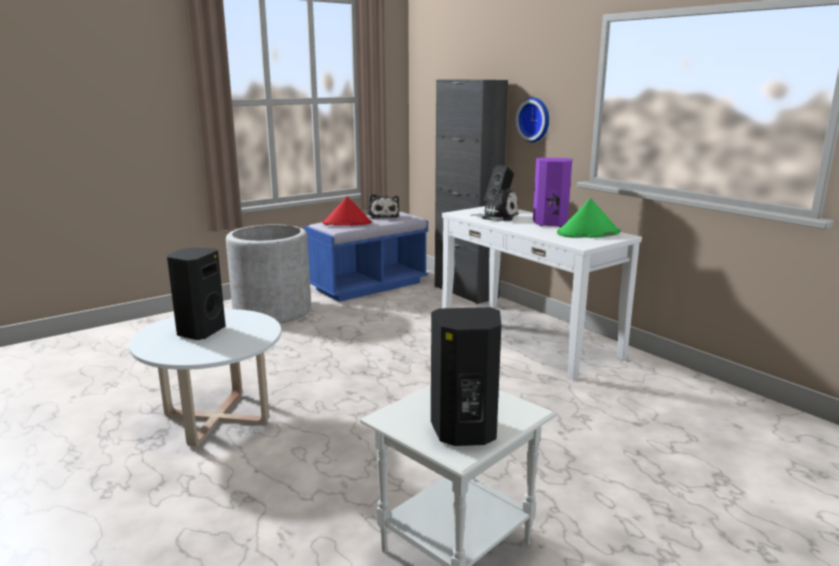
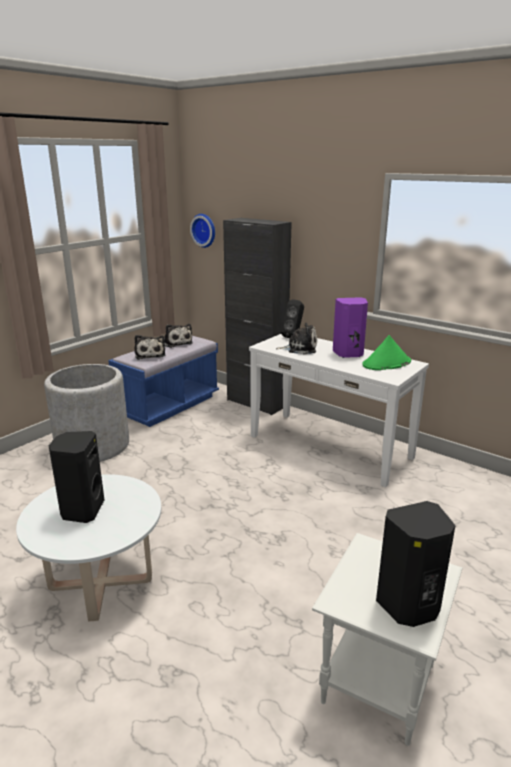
camera: 15 degrees left, 5 degrees up
(347, 223) = (150, 355): red hat -> plush toy
(535, 119) = (319, 258): wall clock -> wall clock (204, 230)

